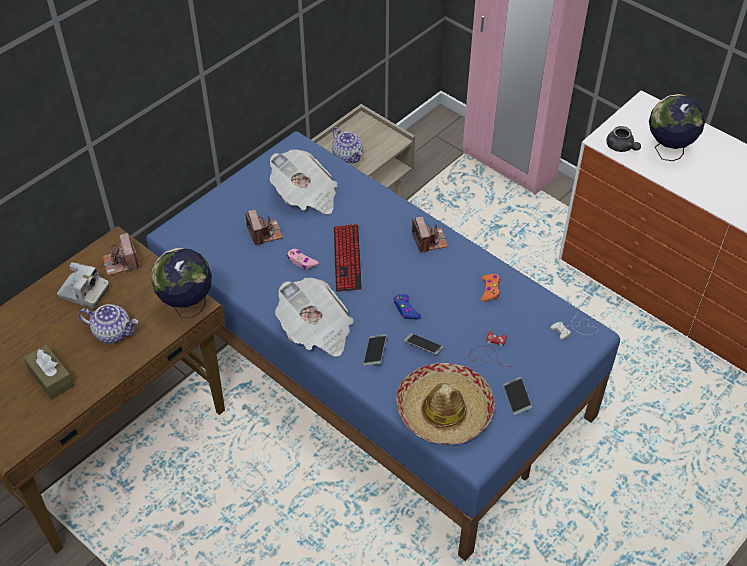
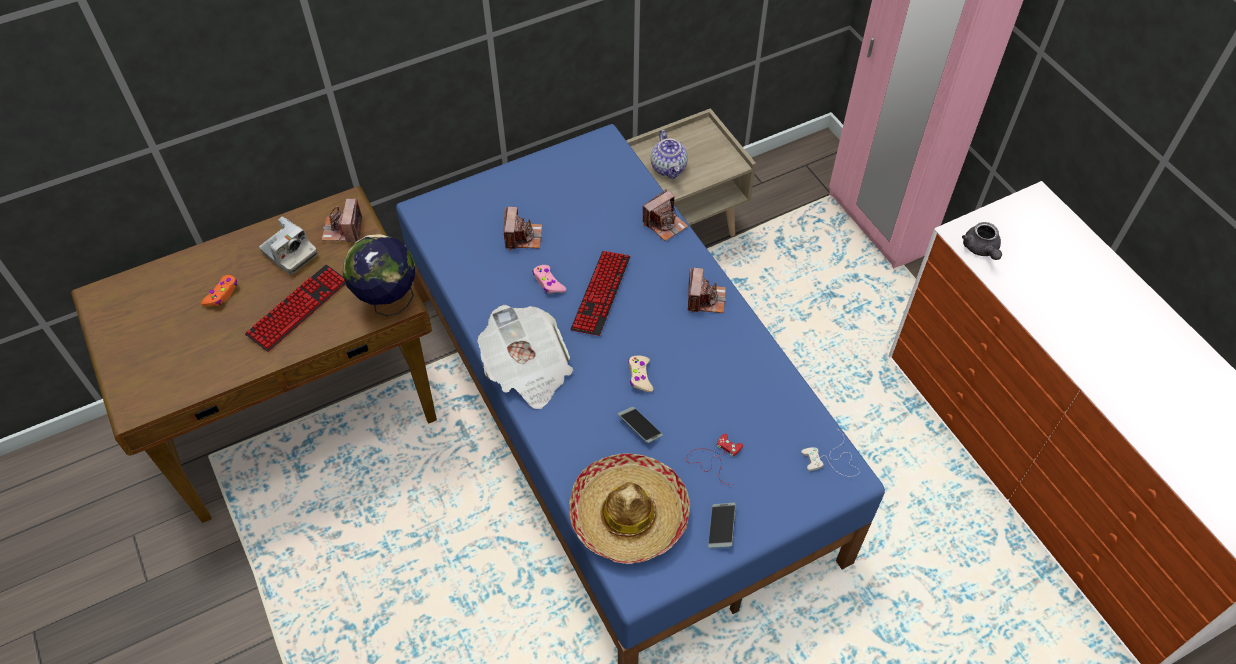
camera: 20 degrees right, 5 degrees up
(51, 377) = (212, 341): brown tissue box -> none
(113, 332) = (298, 308): teapot -> keyboard
(305, 196) = (588, 205): newspaper -> none
(372, 194) = (665, 224): none -> camera
(375, 352) = (581, 417): phone -> none
(406, 310) = (640, 376): blue game controller -> beige game controller
(490, 290) = (750, 381): orange game controller -> orange game controller (222, 294)
(667, 152) = (1039, 272): globe -> none

